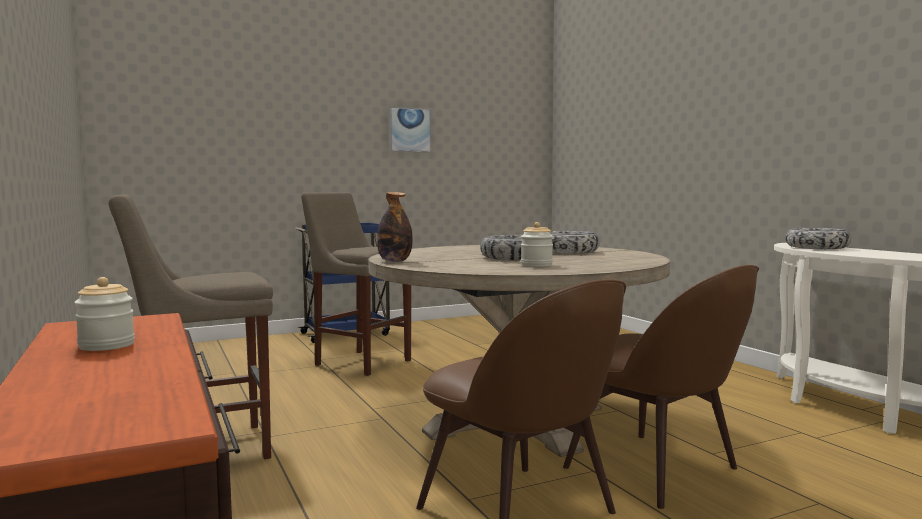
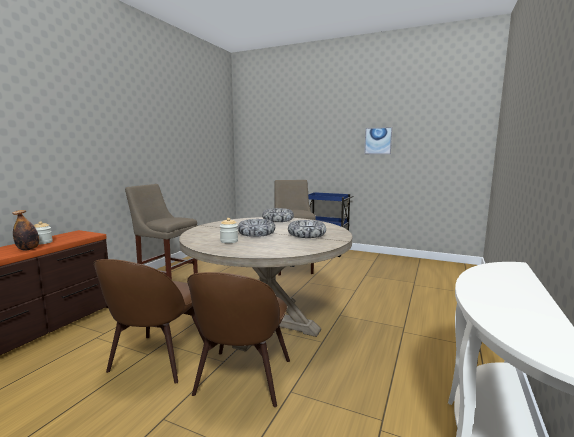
camera: 50 degrees right, 5 degrees up
(394, 261) = (212, 225): bottle -> bottle (28, 249)
(816, 247) = (501, 275): bowl -> bowl (277, 220)

